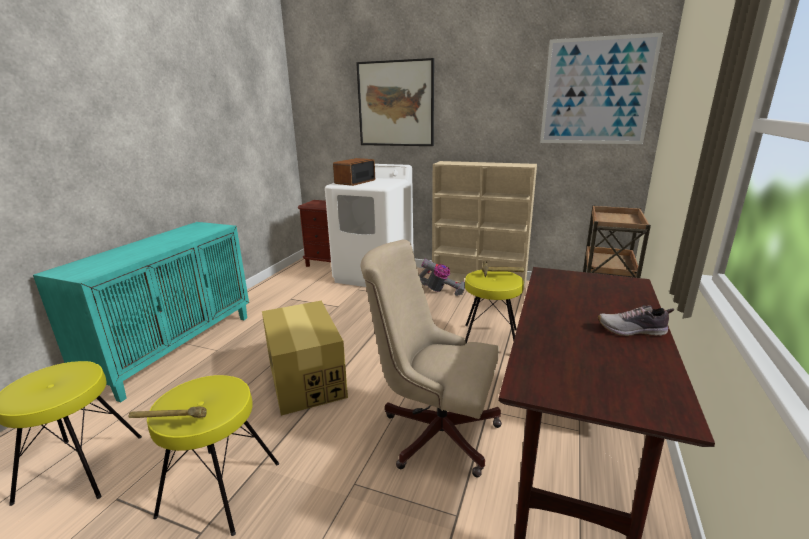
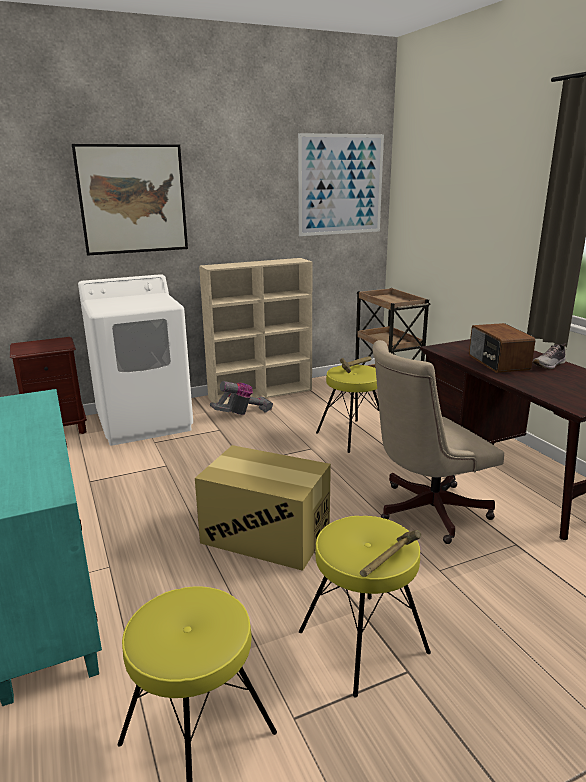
camera: 45 degrees left, 0 degrees up
(354, 182) = (116, 304): radio -> radio (497, 363)

